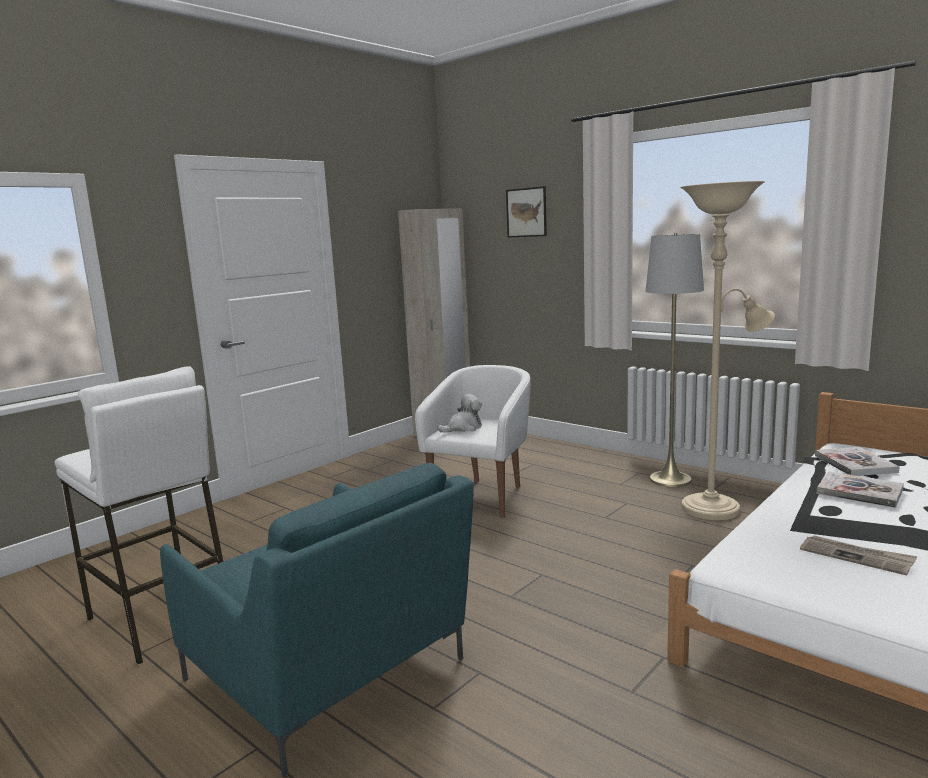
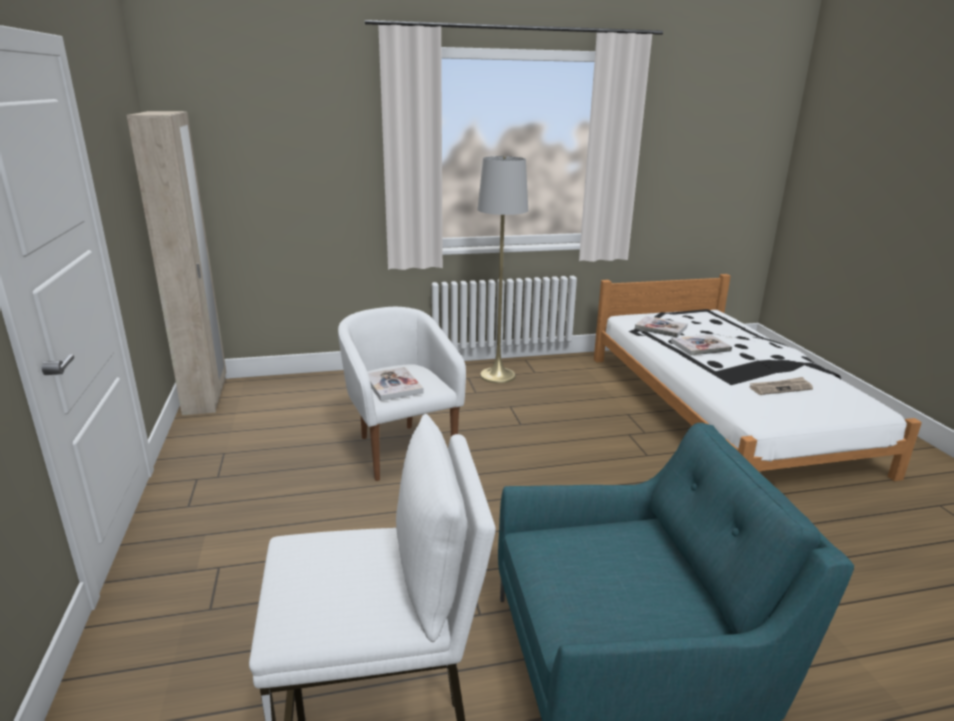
camera: 55 degrees left, 10 degrees up
(463, 428) = (393, 385): plush toy -> book
(526, 212) = (292, 123): picture -> none
(716, 507) = (562, 386): beige floor lamp -> none

